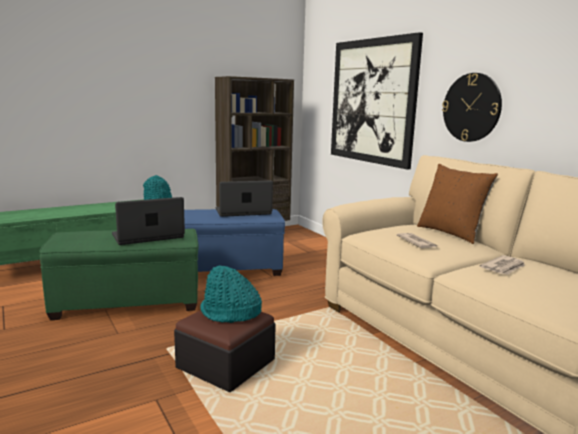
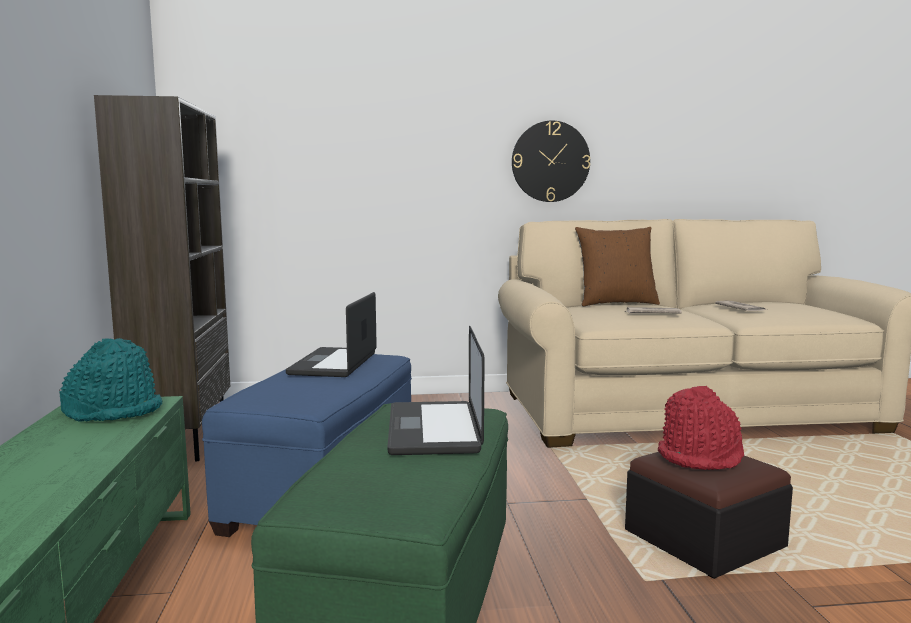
camera: 65 degrees left, 5 degrees down
(230, 313) = (701, 457): turquoise hat -> red hat
(372, 101) = (372, 158): picture -> none

